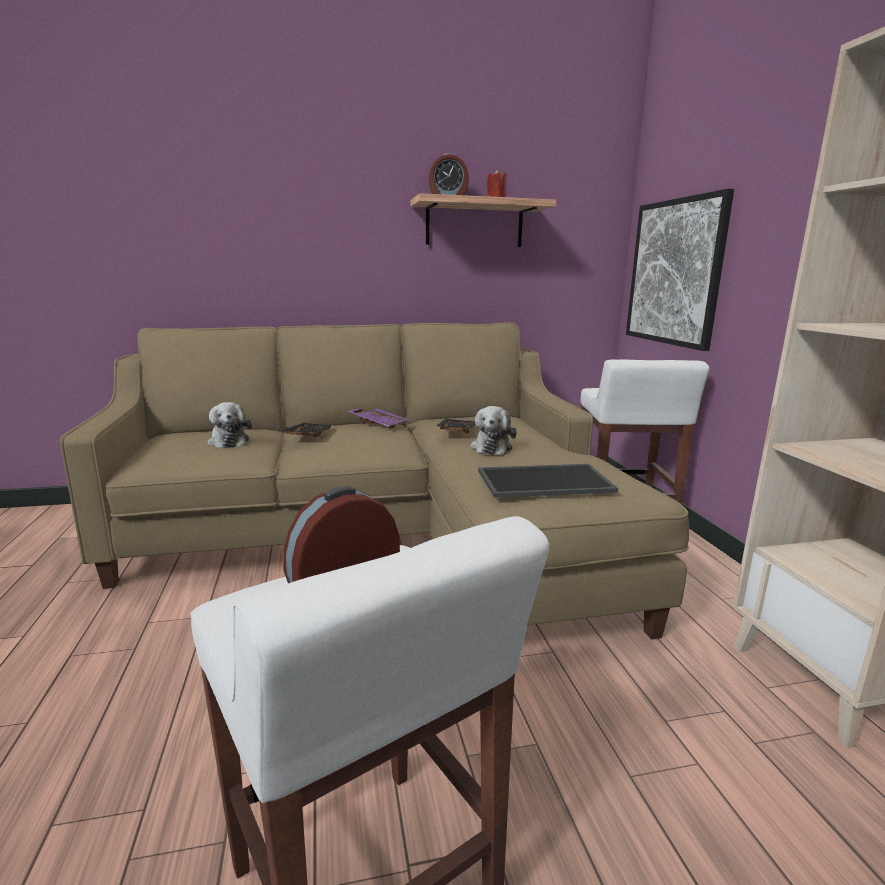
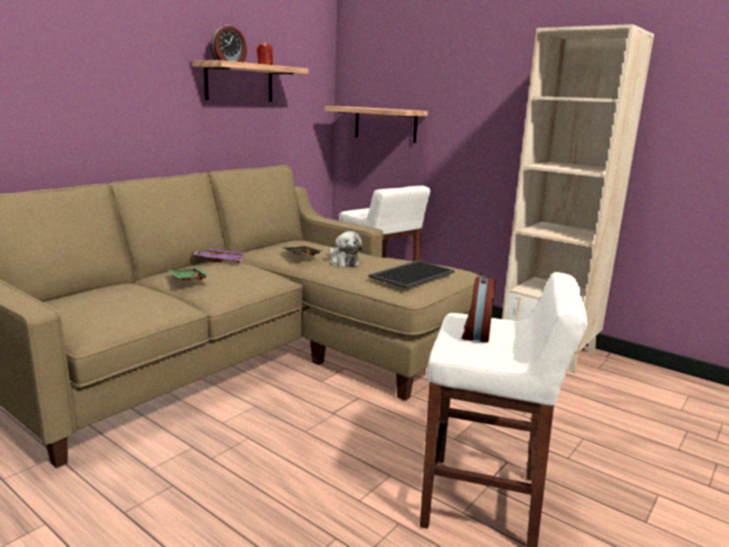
camera: 40 degrees left, 0 degrees up
(229, 441) = (127, 297): plush toy -> none
(307, 436) = (187, 280): black tray -> green tray
(674, 272) = (385, 124): picture -> shelf

